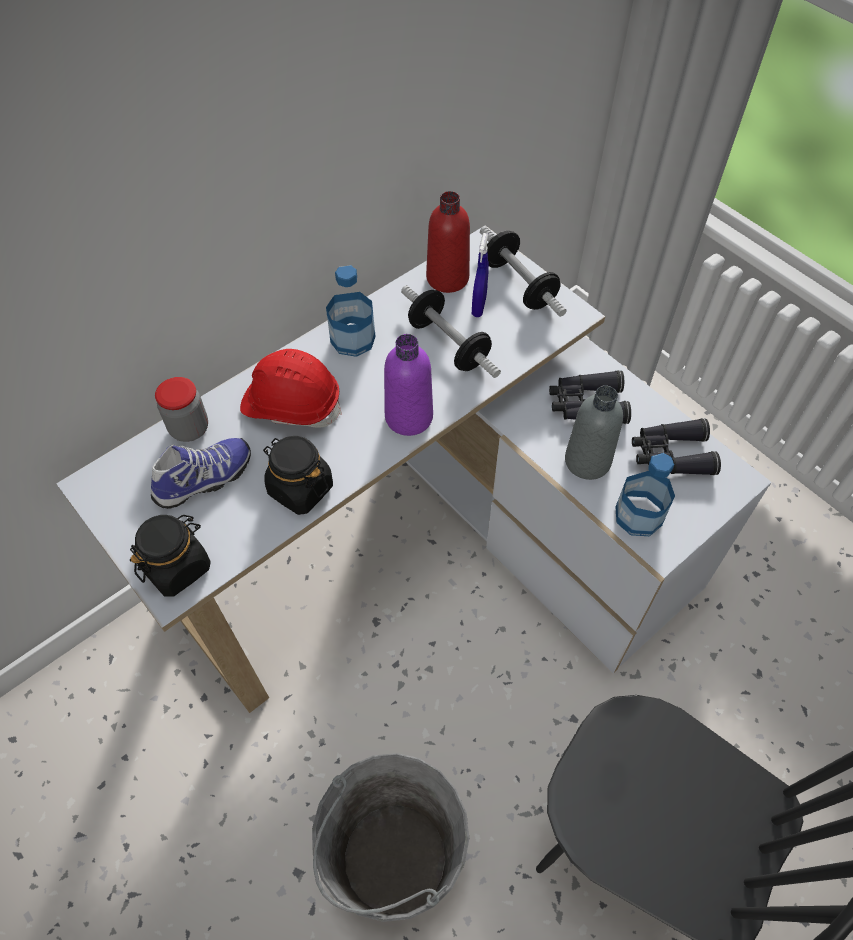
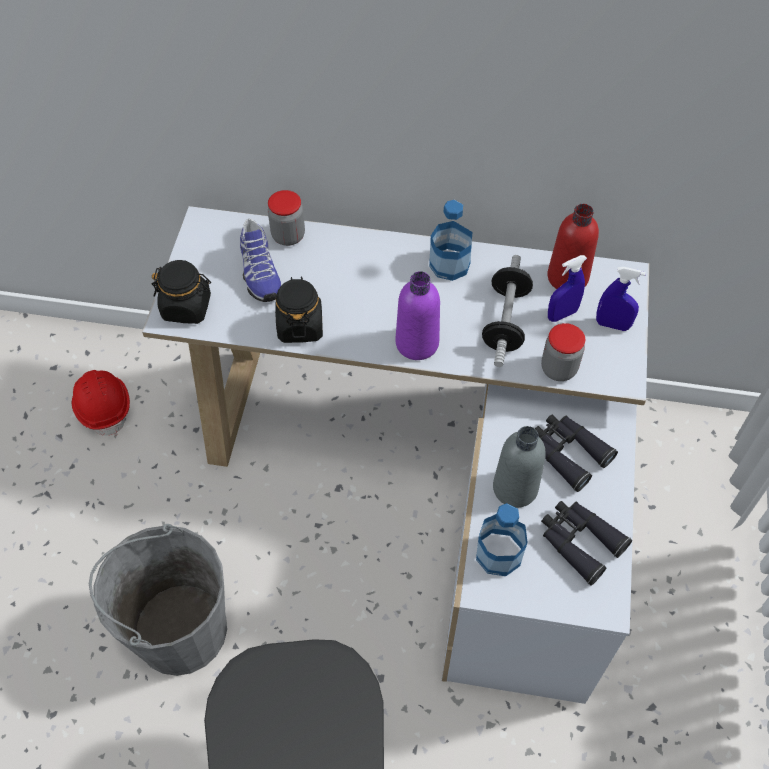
camera: 50 degrees right, 0 degrees up
(205, 480) = (259, 273): shoe -> shoe turned 60 degrees clockwise
(291, 405) = (360, 272): red hard hat -> red hard hat (104, 406)
(519, 285) = (612, 325): dumbbell -> blue spray bottle
(527, 345) = (558, 369): none -> jar

